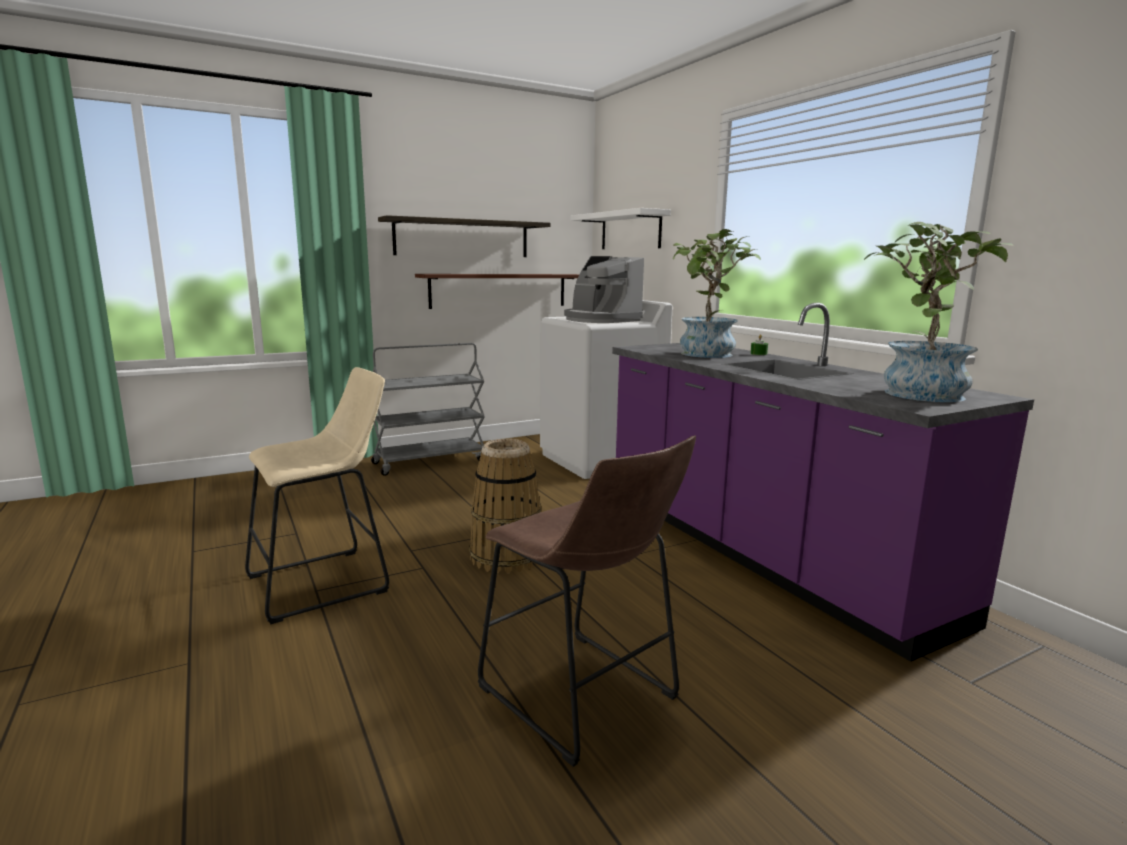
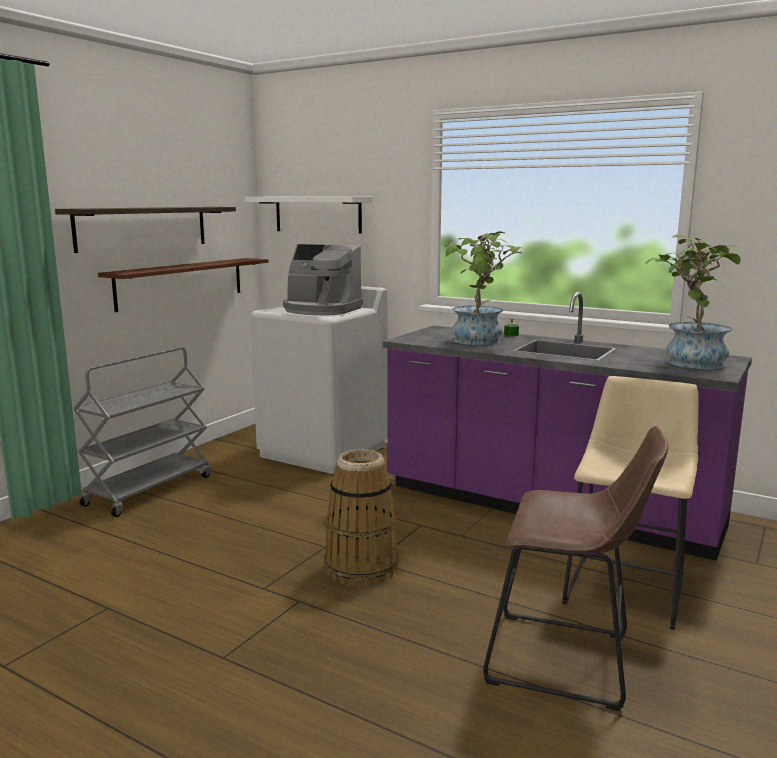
camera: 30 degrees left, 0 degrees up
(326, 582) = (222, 646): beige stool -> beige stool (626, 586)

